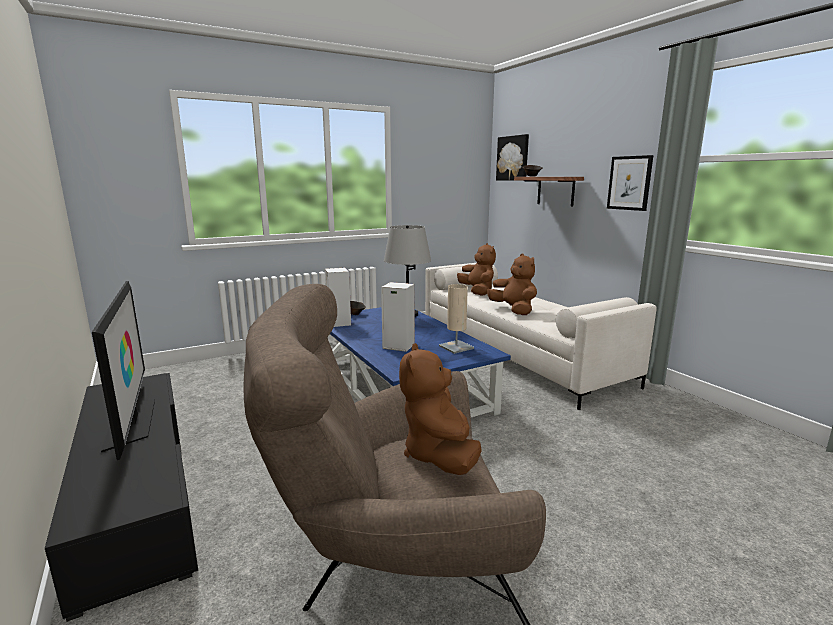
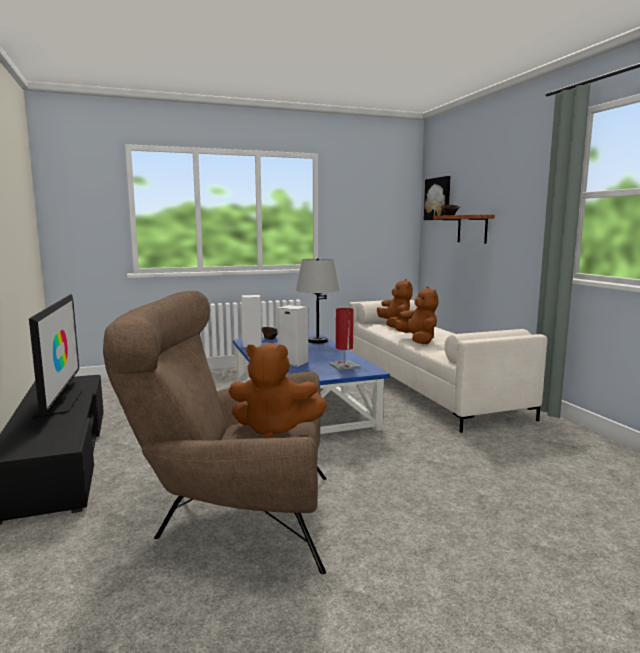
camera: 10 degrees right, 5 degrees down
(439, 455) = (274, 429): brown plush toy -> brown plush toy turned 90 degrees counterclockwise
(456, 347) = (344, 366): beige table lamp -> red table lamp
(629, 183) = (530, 219): picture -> none

